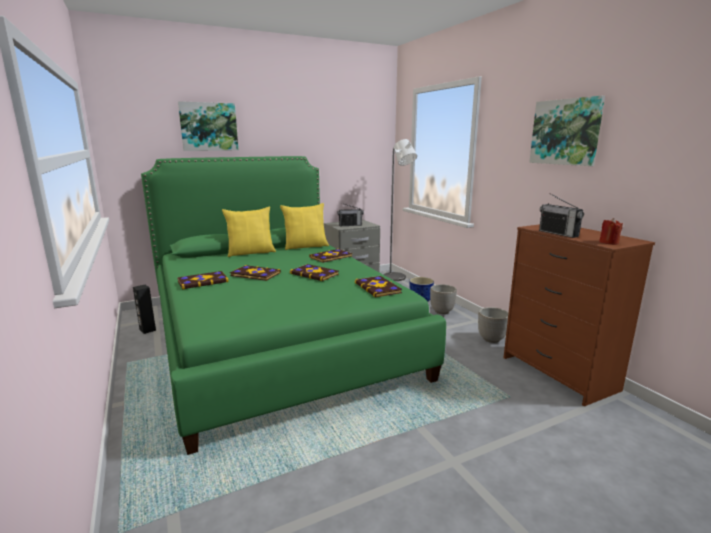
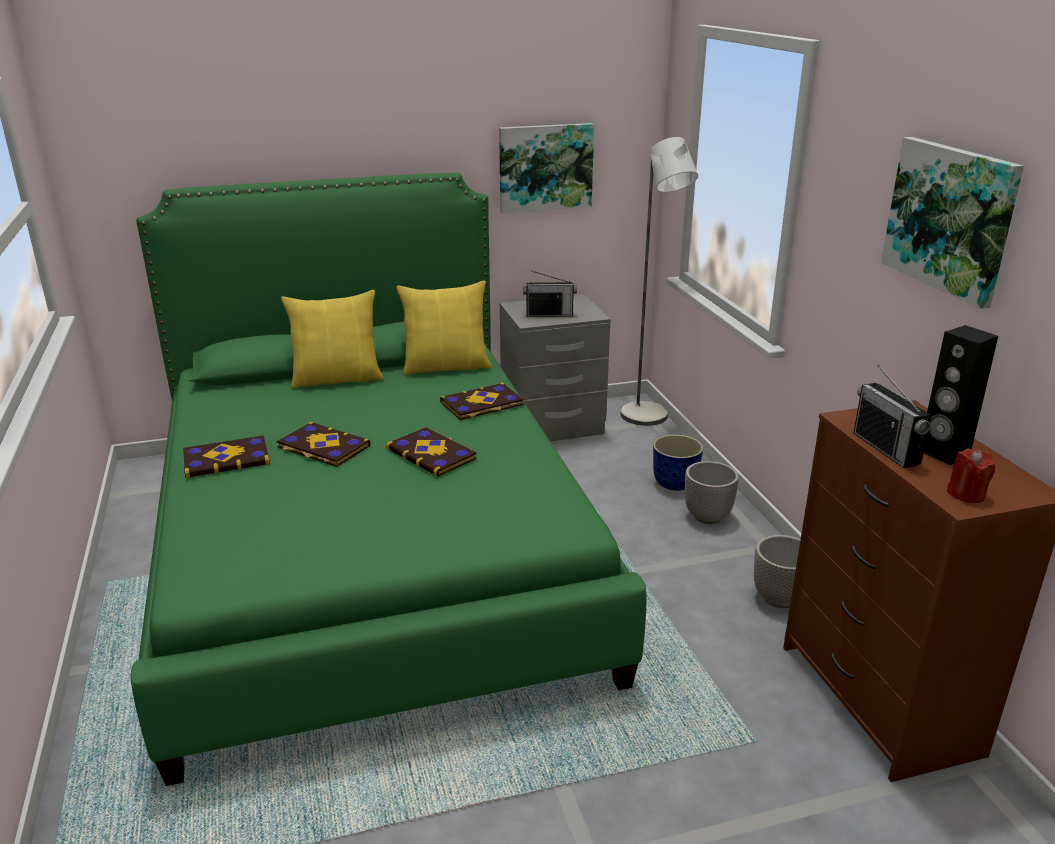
camera: 10 degrees right, 10 degrees up
(147, 330) = (152, 510): black speaker -> black speaker (943, 453)
(209, 126) = (264, 118): picture -> picture (545, 167)
(378, 288) = (534, 506): book -> none

